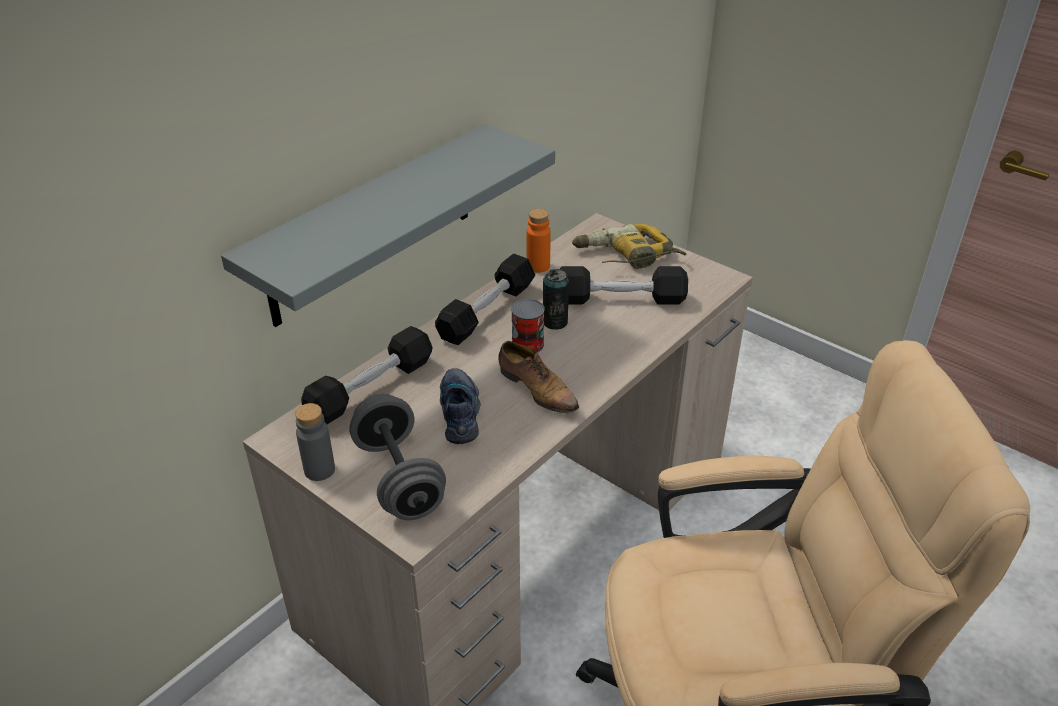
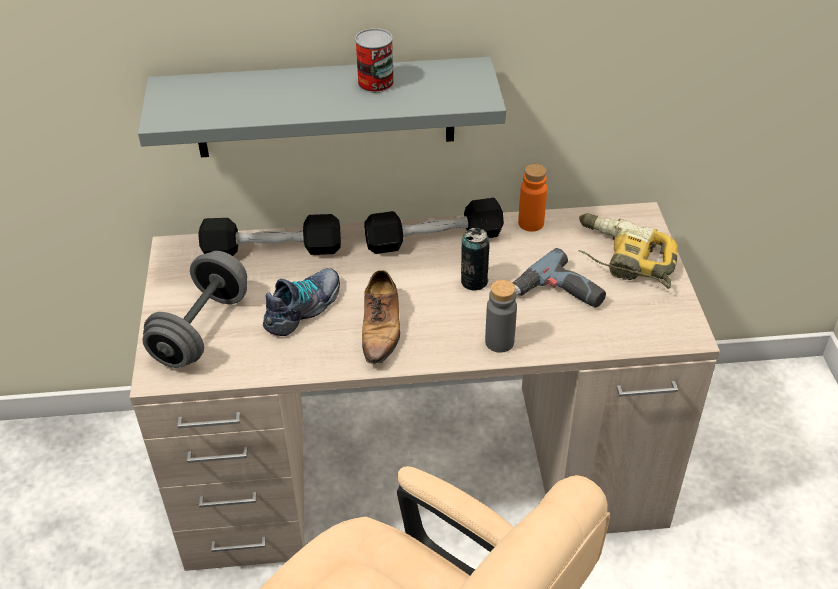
camera: 45 degrees right, 5 degrees up
(319, 470) = (166, 288): grey bottle -> grey bottle (499, 342)
(527, 345) = (426, 287): can -> can (375, 83)
(620, 299) = (558, 295): black dumbbell -> power drill

